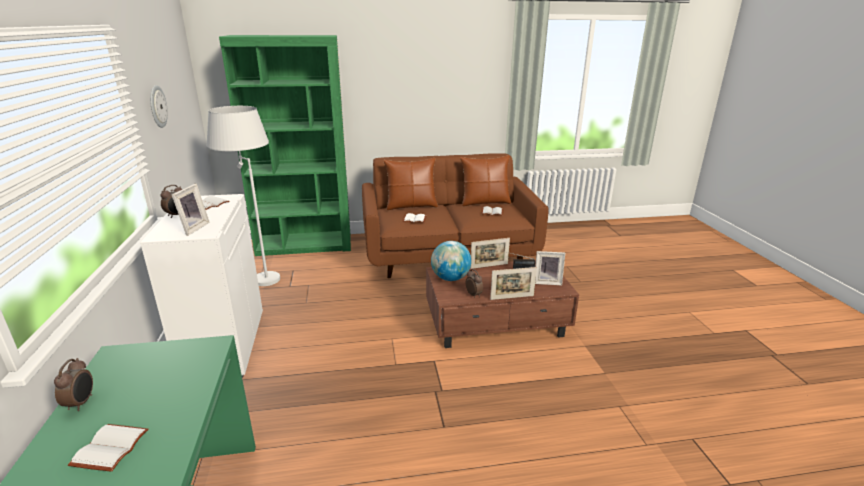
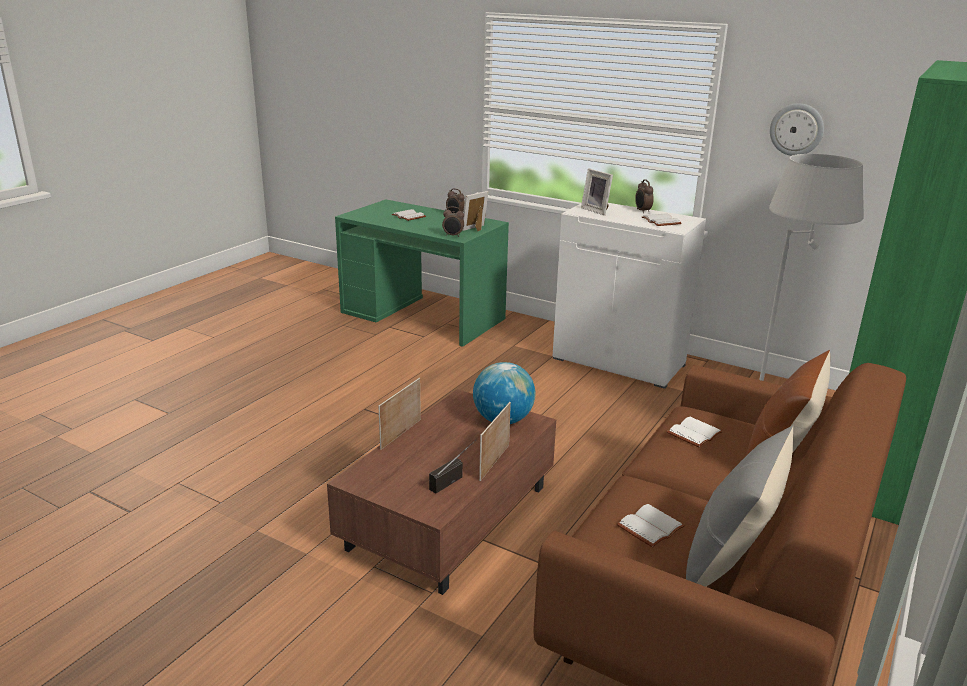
camera: 130 degrees right, 0 degrees up
(474, 294) = (445, 416): alarm clock -> alarm clock (453, 236)
(485, 202) = (729, 559): brown pillow -> grey pillow
(547, 282) = (388, 480): picture frame -> picture frame (476, 229)

